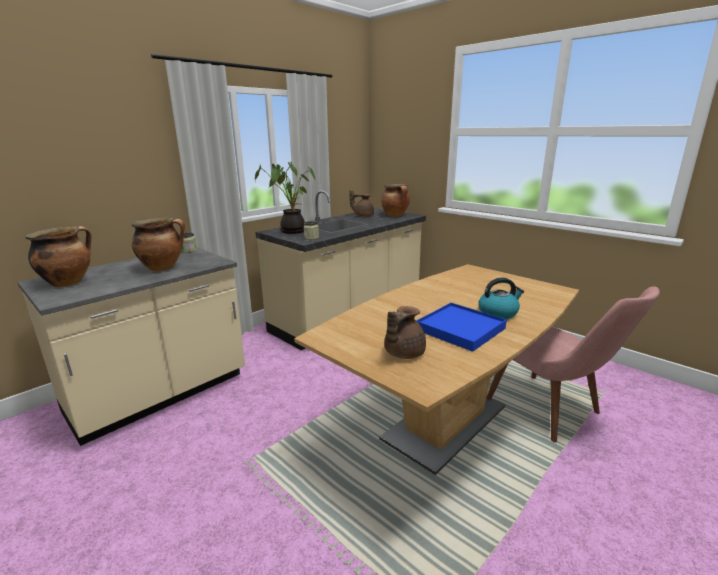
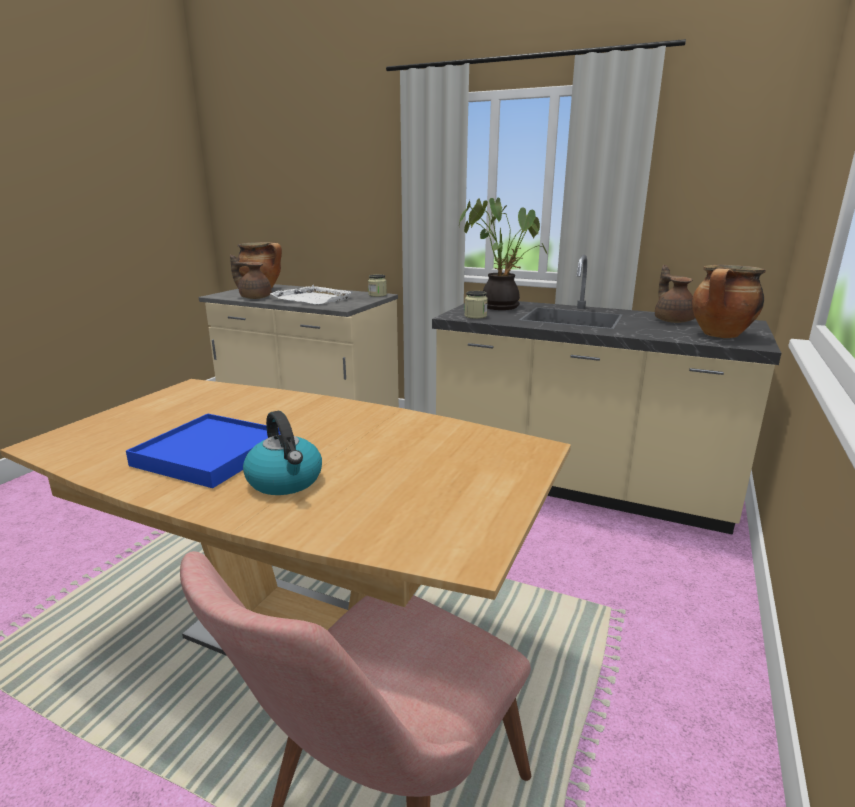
camera: 70 degrees right, 0 degrees up
(163, 267) = (313, 298): cooking pot -> white tray
(402, 353) = (136, 427): brown teapot -> brown teapot (254, 297)

